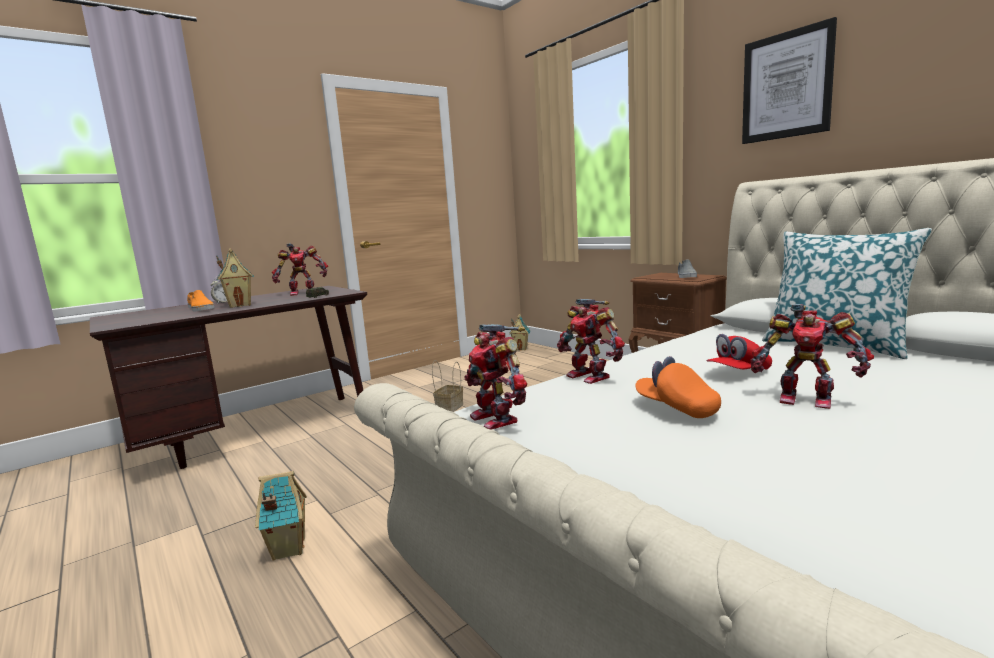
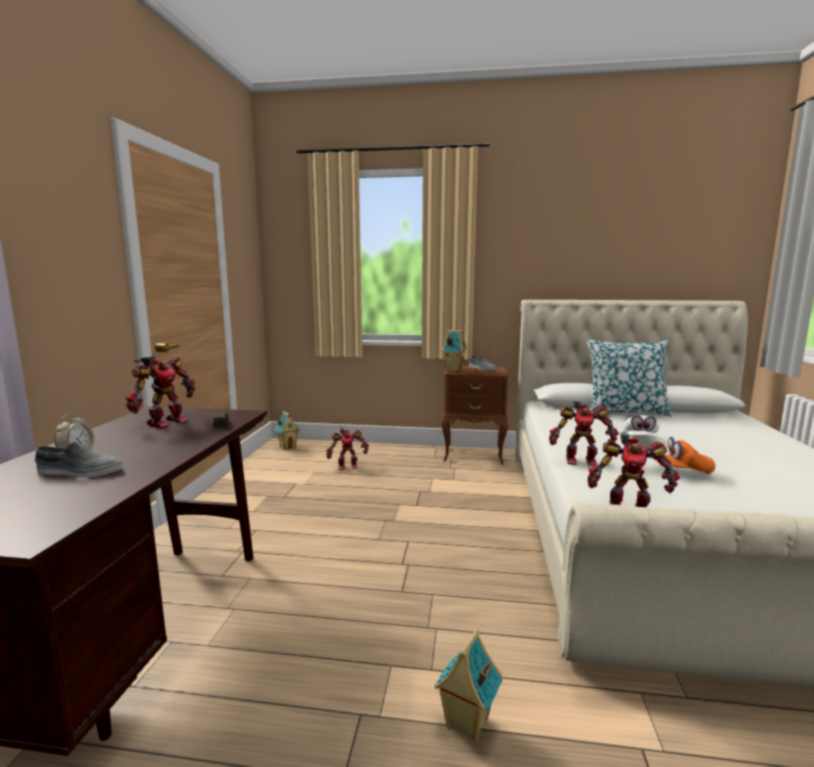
camera: 45 degrees left, 0 degrees up
(200, 309) = (79, 471): orange shoe -> grey shoe
(240, 305) = (142, 454): toy house -> toy house (453, 369)
(449, 407) = (332, 522): basket -> none
(738, 373) = (640, 439): red cap -> white cap
(786, 86) = (546, 236): picture -> none
(805, 399) = (705, 449): toy robot -> toy robot (347, 466)

